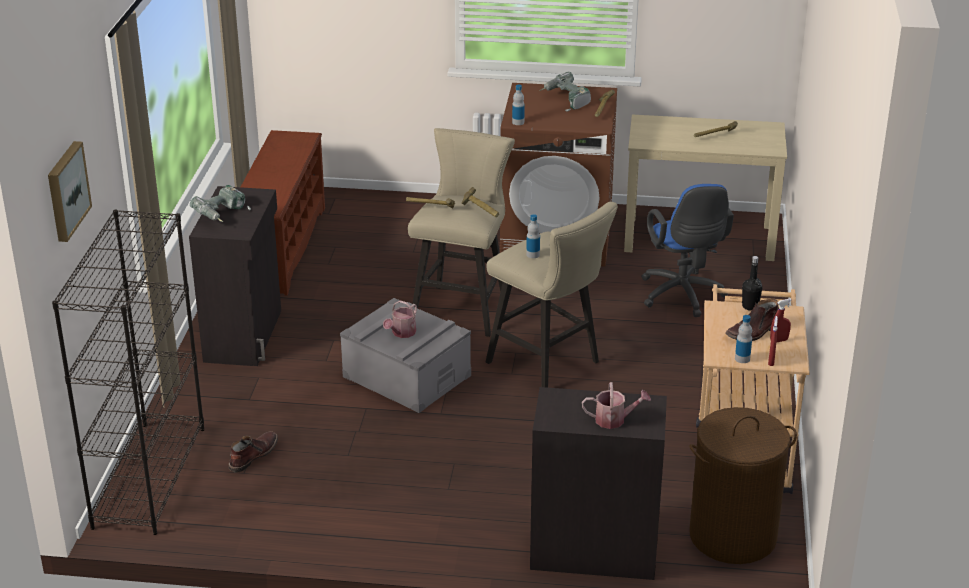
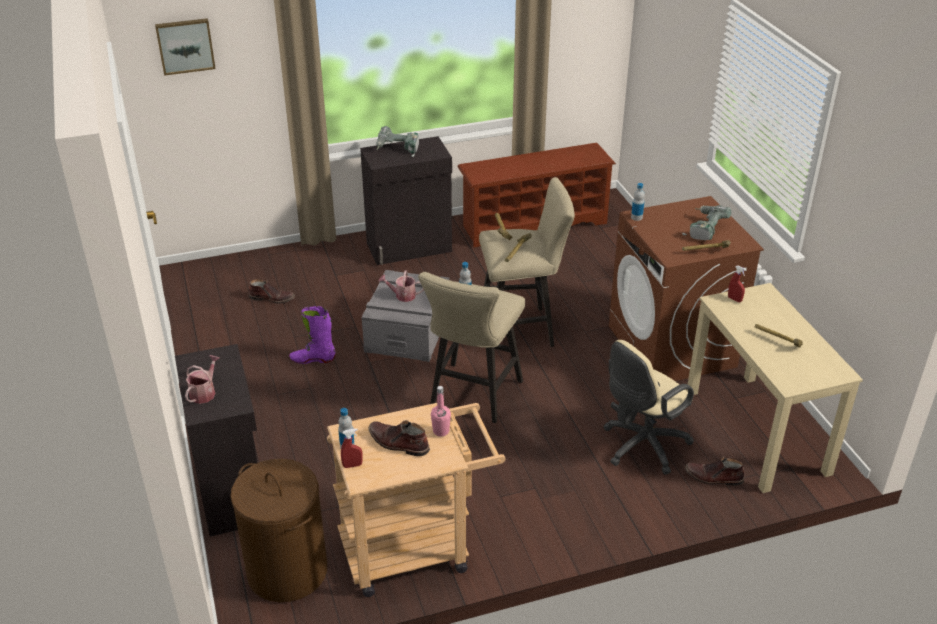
camera: 65 degrees right, 5 degrees up
(149, 476) = (230, 267): black bookcase -> none
(403, 450) = (313, 359): none -> purple boot
(614, 420) = (204, 392): watering can -> watering can turned 135 degrees counterclockwise
(683, 297) = (641, 447): blue office chair -> beige office chair
(743, 276) = (713, 477): none -> brown boot
(750, 306) = (441, 431): black bottle -> pink bottle
(779, 340) = (392, 463): red spray bottle -> red spray bottle (734, 299)

